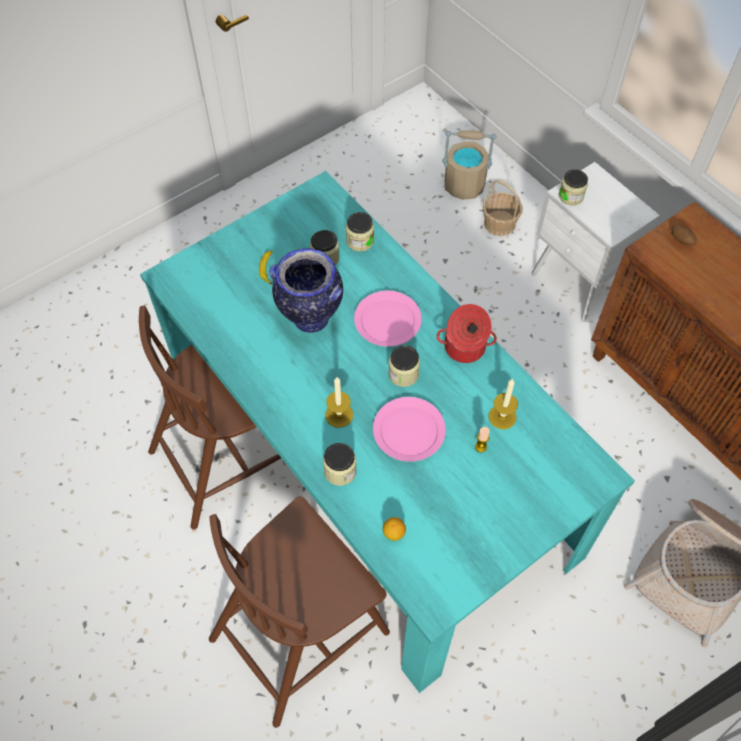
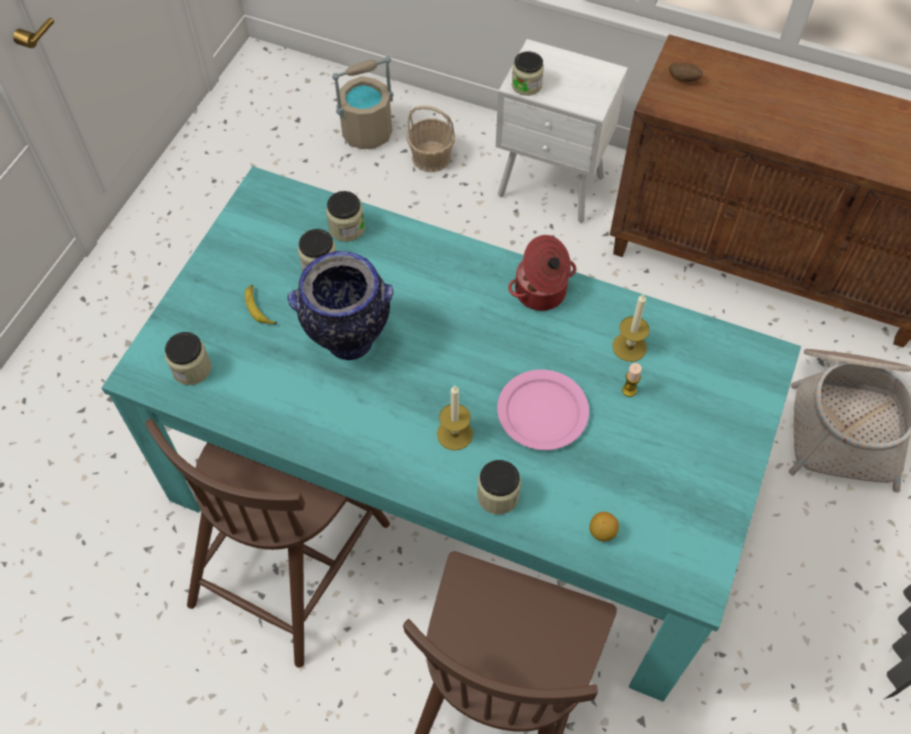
camera: 30 degrees left, 0 degrees up
(387, 320) = (437, 302): pink plate -> none
(403, 374) = (495, 353): jar -> jar (192, 369)

